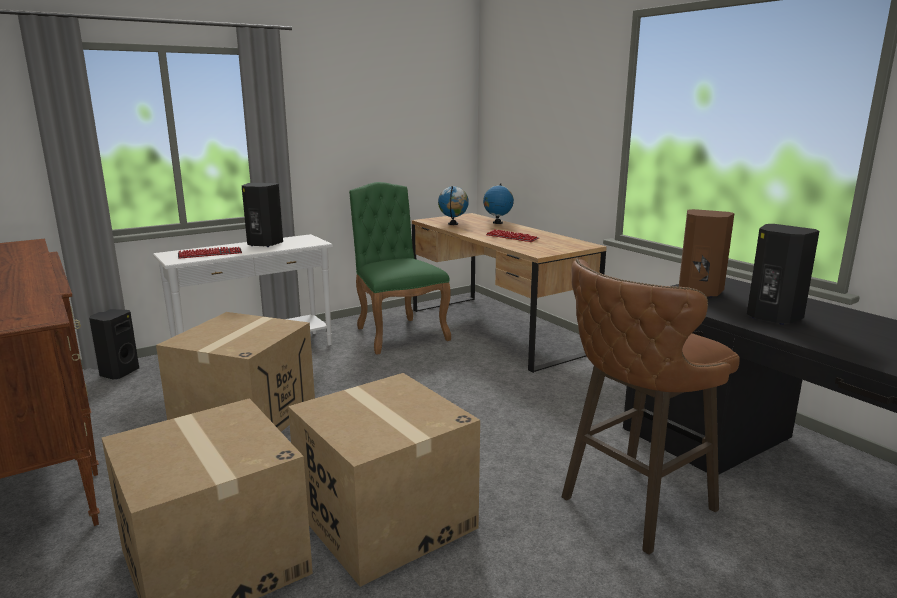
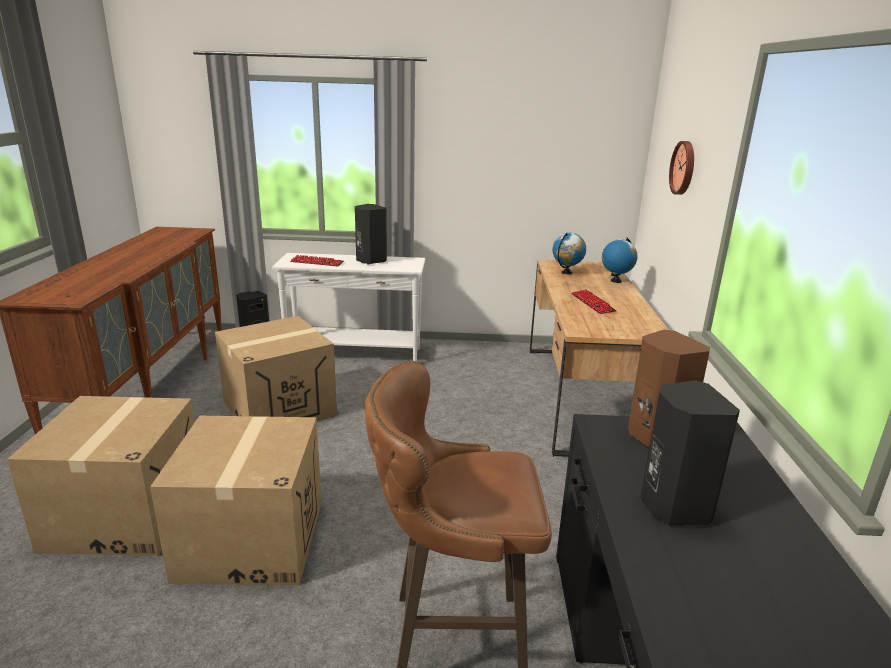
camera: 35 degrees right, 5 degrees up
(398, 334) = (483, 371): green chair -> none
(546, 117) = (684, 168): none -> wall clock

